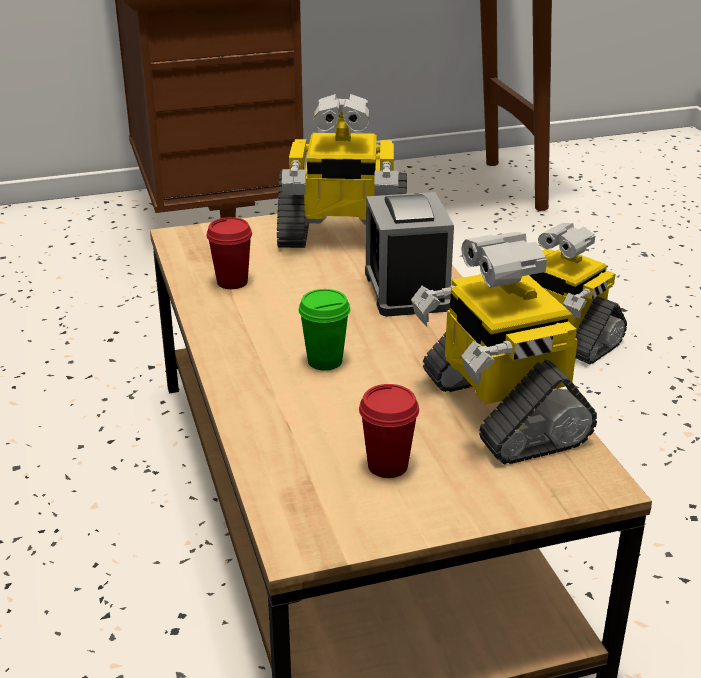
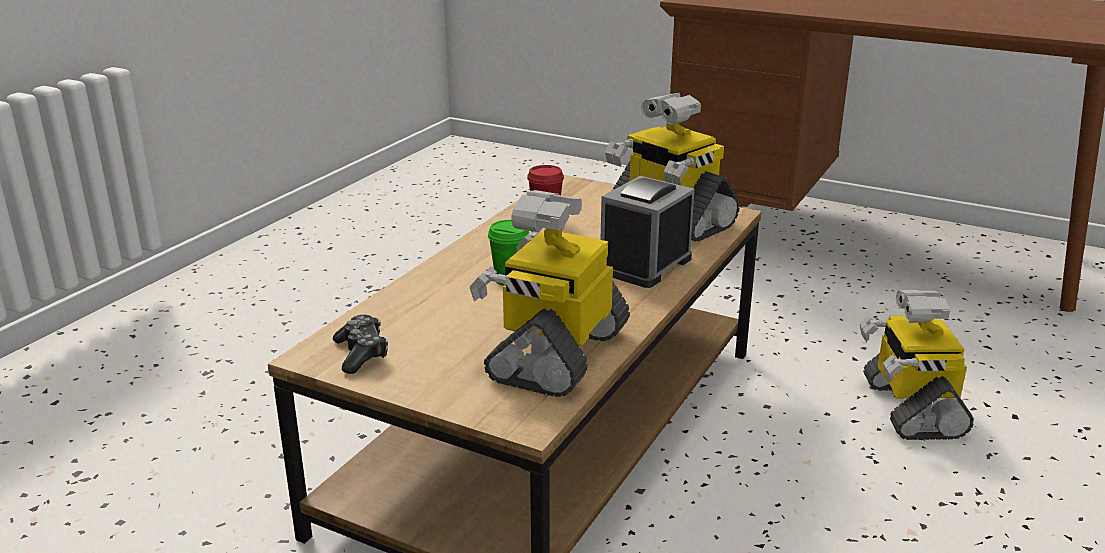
camera: 45 degrees right, 5 degrees down
(342, 511) = (361, 353): none -> game controller
(387, 466) = (429, 346): red cup -> none

